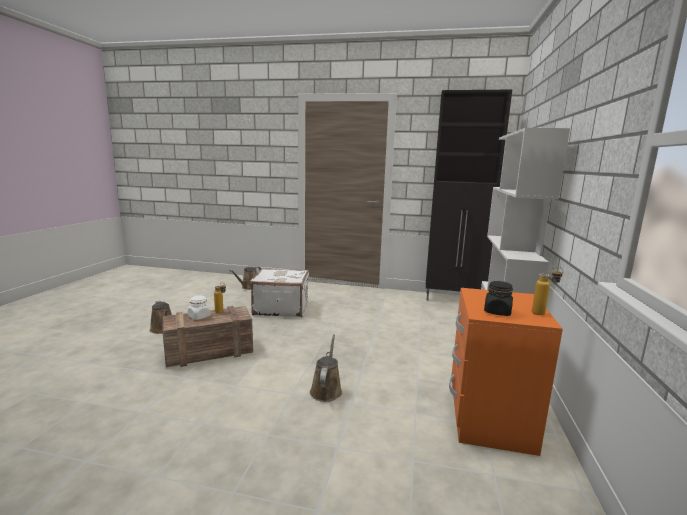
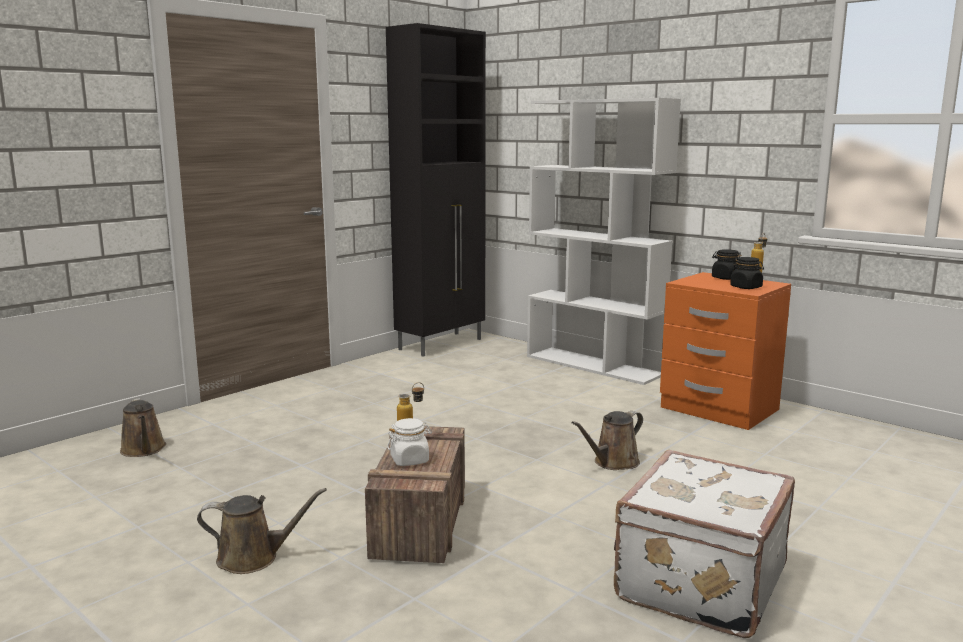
camera: 60 degrees left, 0 degrees up
(281, 308) = (309, 442): white suitcase -> white suitcase (697, 583)
(326, 390) = (613, 463): brown watering can -> brown watering can turned 75 degrees counterclockwise
(524, 302) = (726, 278): none -> black jar

